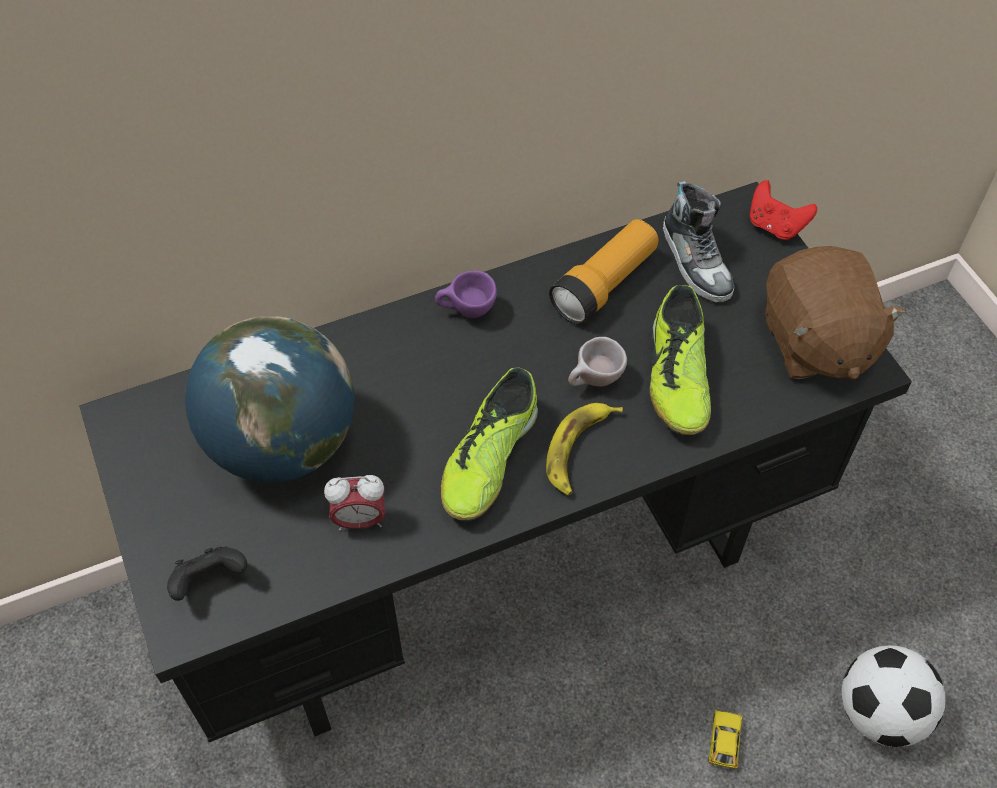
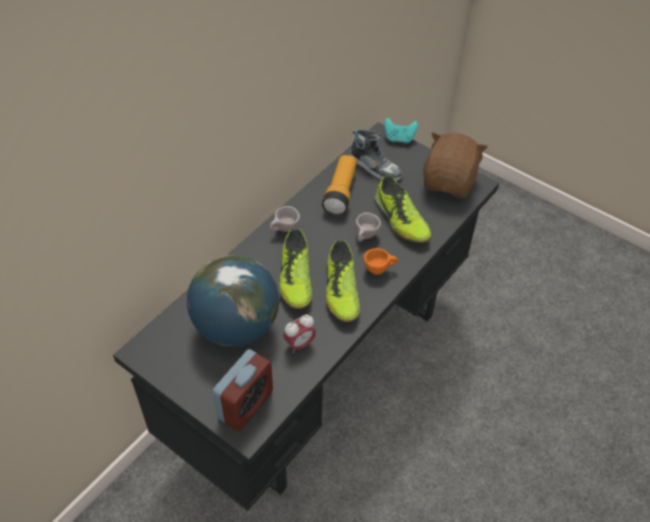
camera: 30 degrees left, 5 degrees down
(210, 581) = (245, 405): black game controller -> alarm clock
(428, 404) = (295, 279): none -> shoe
(466, 312) = (284, 230): purple cup -> beige cup
(579, 450) = (379, 269): banana -> orange cup
(724, 742) = (474, 398): toy car -> none
(775, 226) = (399, 138): red game controller -> turquoise game controller
(815, 342) = (449, 182): brown plush toy -> brown plush toy turned 120 degrees counterclockwise
(880, 713) = (531, 353): football -> none

